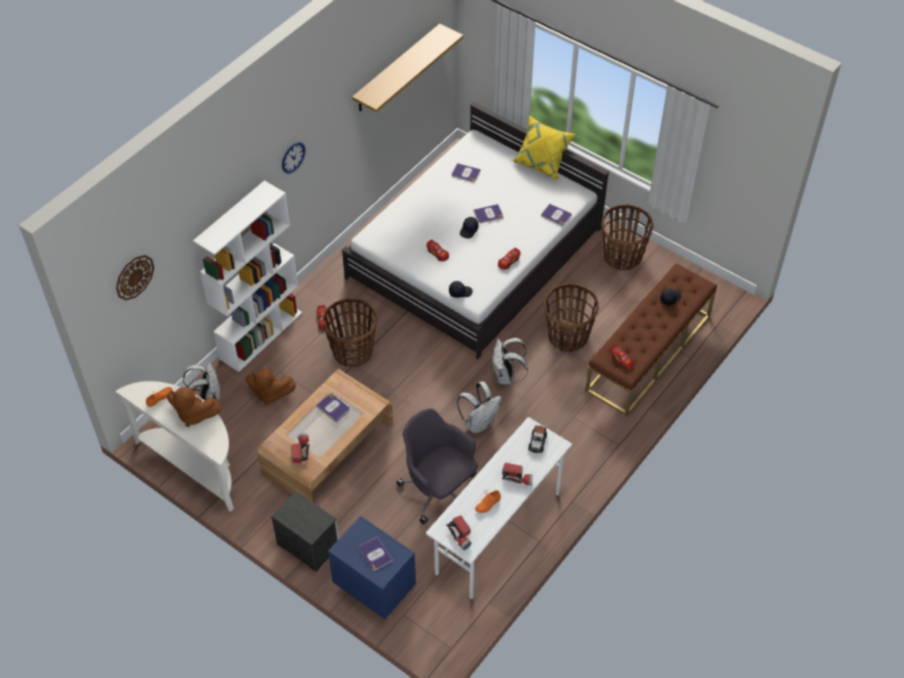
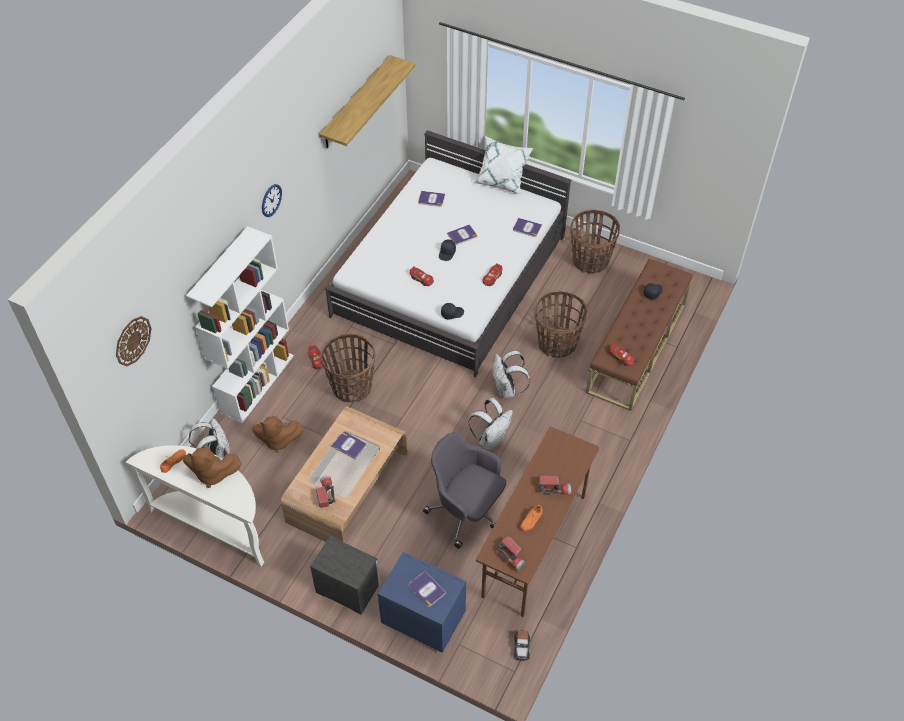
camera: 10 degrees left, 0 degrees up
(498, 534) = (534, 546): white desk -> brown desk
(537, 442) = (565, 450): toy car -> toy car (521, 647)
(542, 163) = (502, 181): yellow pillow -> white pillow

